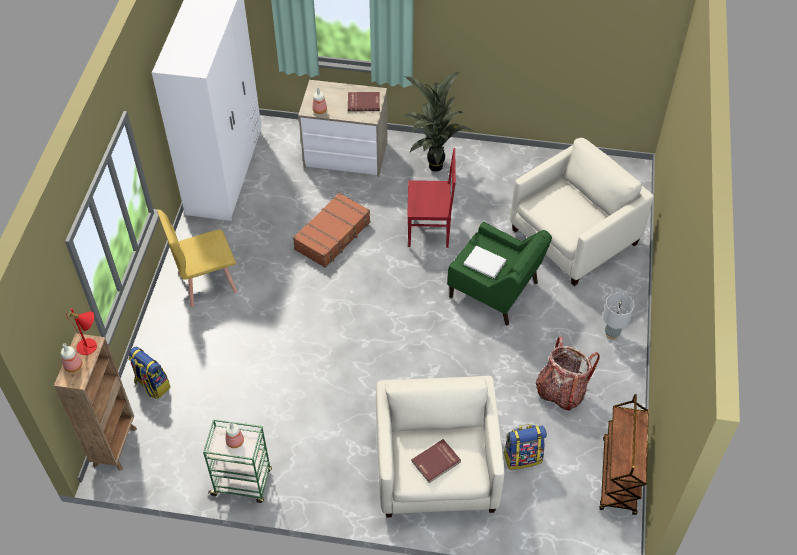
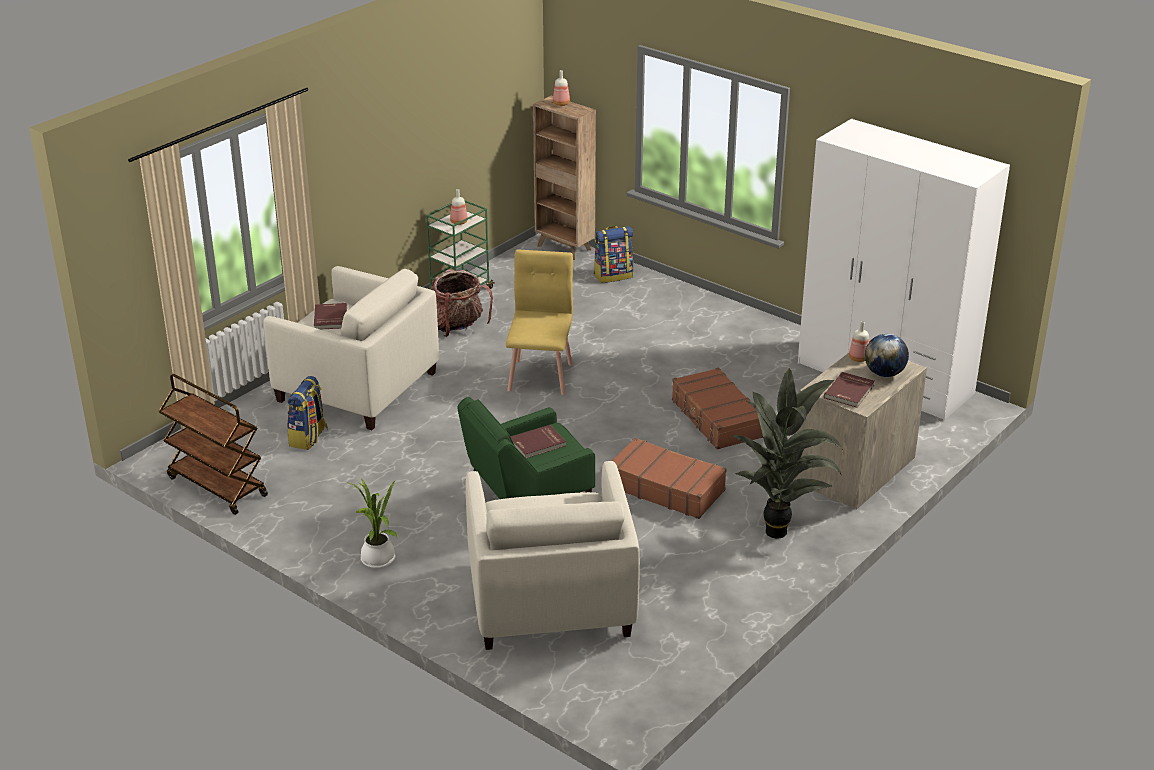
camera: 120 degrees right, 20 degrees down
(91, 347) = (573, 112): red table lamp -> none
(206, 282) = (716, 328): yellow chair -> yellow chair (541, 376)
(330, 94) = (884, 373): none -> globe
(430, 230) = (666, 488): red chair -> brown suitcase
(485, 263) = (538, 444): white book -> red book
(561, 391) = (350, 492): backpack -> backpack (457, 327)
(612, 334) = (378, 561): grey table lamp -> potted plant

